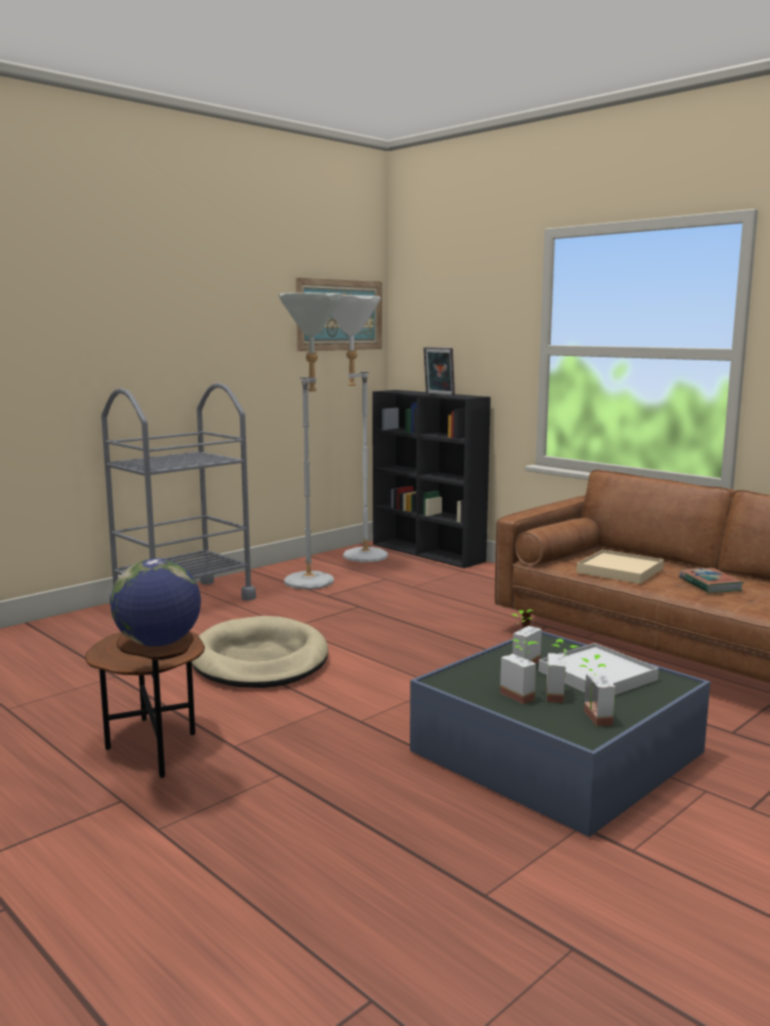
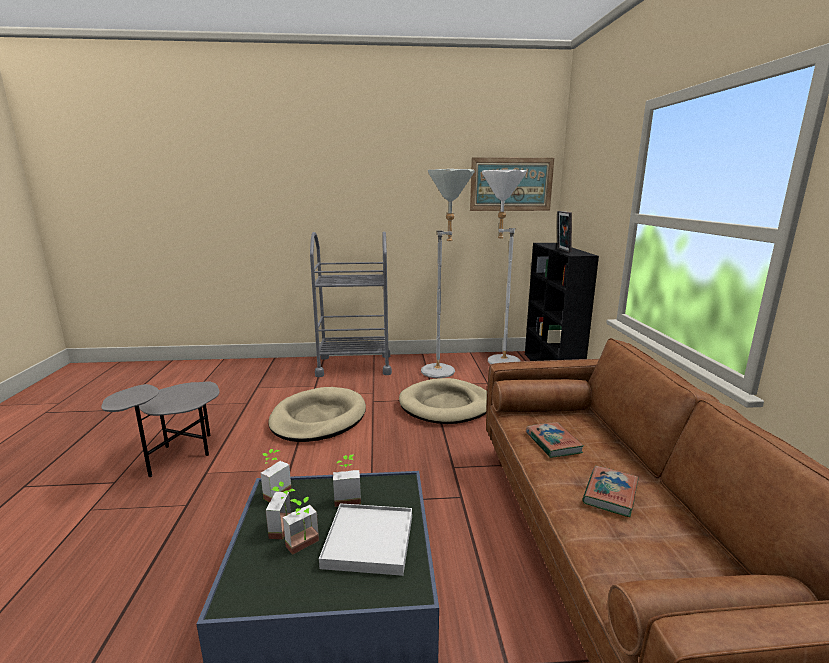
camera: 40 degrees right, 5 degrees up
(154, 749) = (178, 457): brown side table -> grey side table
(158, 643) = (123, 400): globe -> none
(383, 608) = (446, 405): none -> beige dog bed
(591, 718) = (275, 583): potted plant -> potted plant (274, 492)
(620, 570) = (553, 443): beige tray -> book

